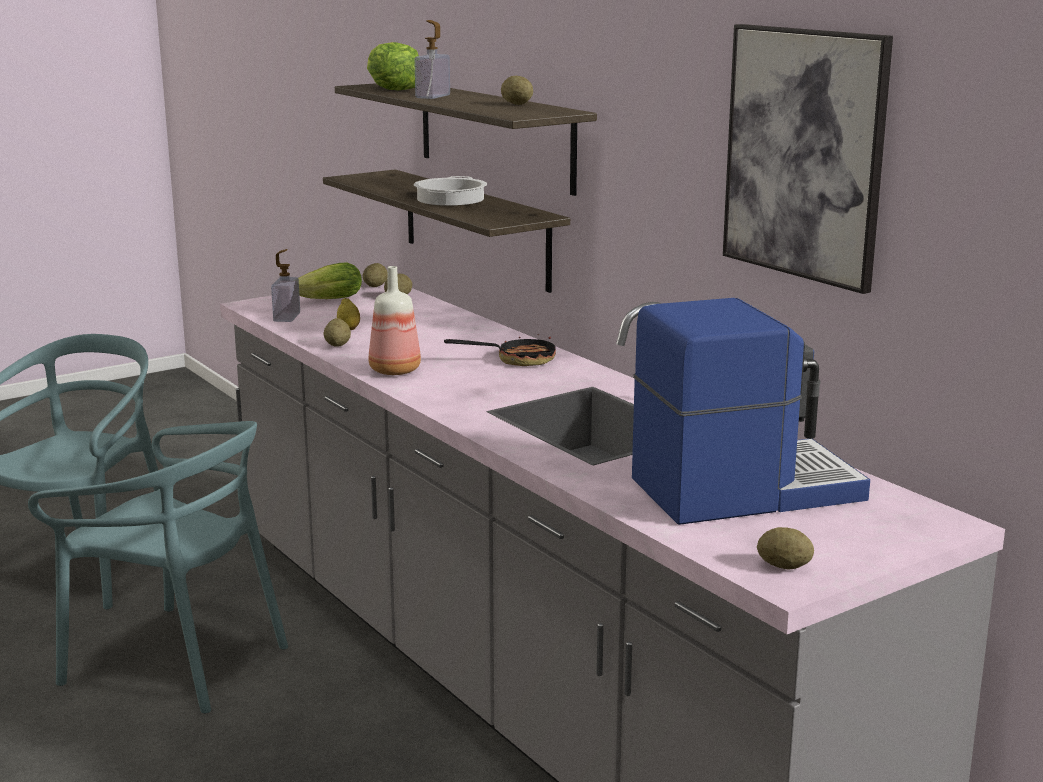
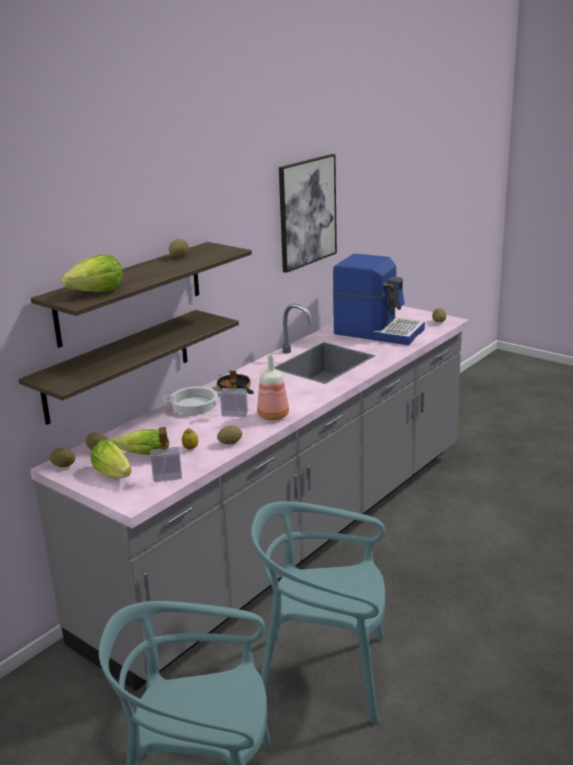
camera: 105 degrees left, 5 degrees up
(177, 661) = (325, 674): turquoise chair -> turquoise chair turned 90 degrees counterclockwise
(360, 311) = (141, 455): none -> lettuce
(433, 96) = (145, 276): soap dispenser -> soap dispenser (234, 414)
(451, 199) = (151, 341): cooking pot -> cooking pot (194, 405)
(743, 489) = (378, 331): coffee machine -> coffee machine turned 150 degrees clockwise

